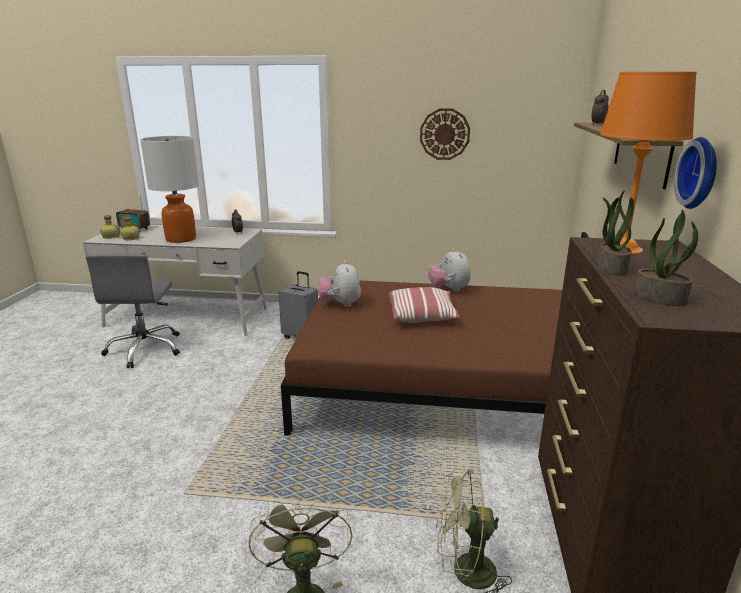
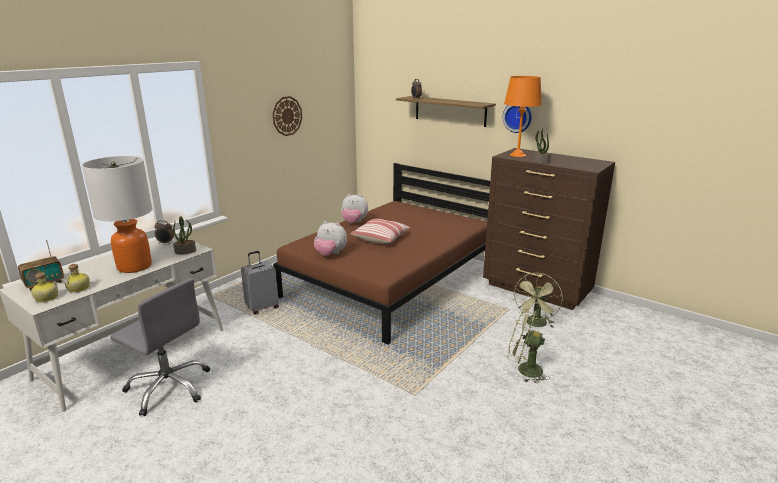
camera: 60 degrees left, 0 degrees up
(660, 298) = (576, 165): potted plant -> potted plant (185, 251)

